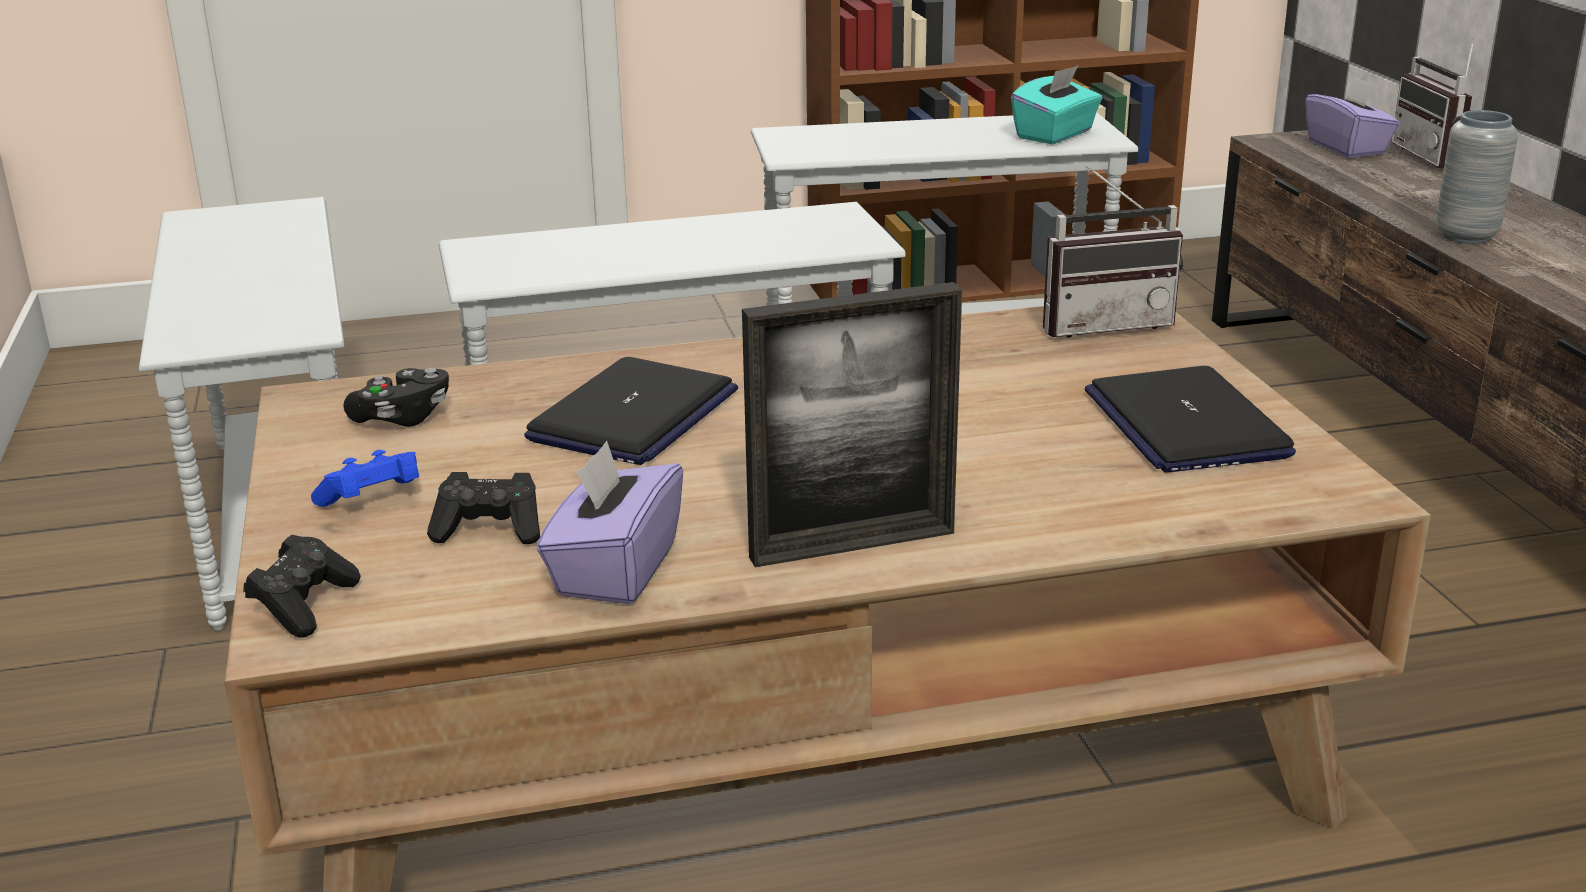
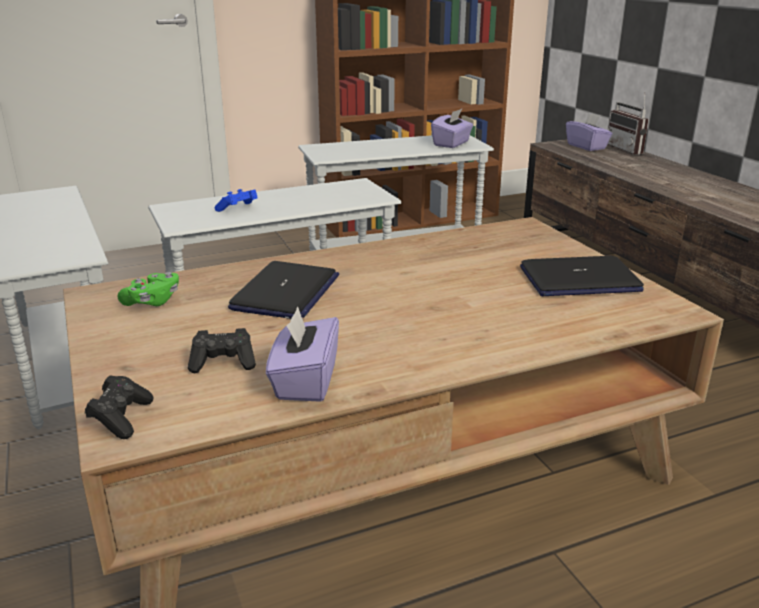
camera: 10 degrees left, 0 degrees up
(373, 501) = (148, 350): blue game controller -> blue game controller (238, 209)
(402, 418) = (152, 301): black game controller -> green game controller
(852, 545) = (434, 357): picture frame -> none
(1055, 135) = (451, 144): turquoise tissue box -> purple tissue box
(1103, 324) = (514, 232): radio -> none
(1185, 423) = (579, 280): laptop -> laptop turned 75 degrees counterclockwise
(1466, 236) = (661, 184): grey vase -> none

